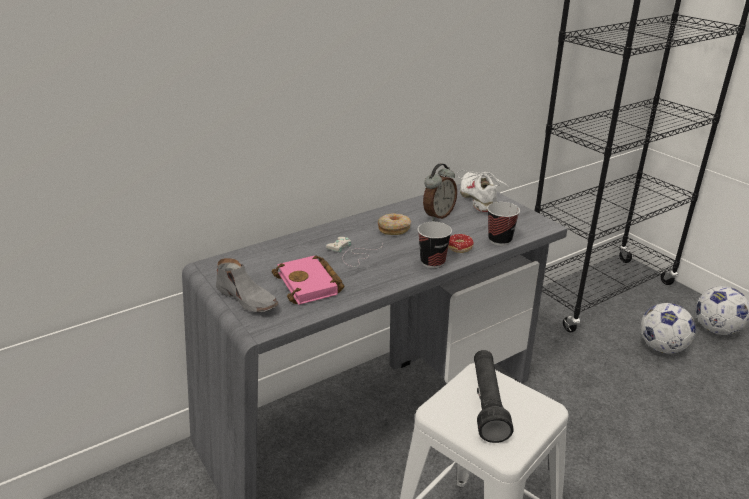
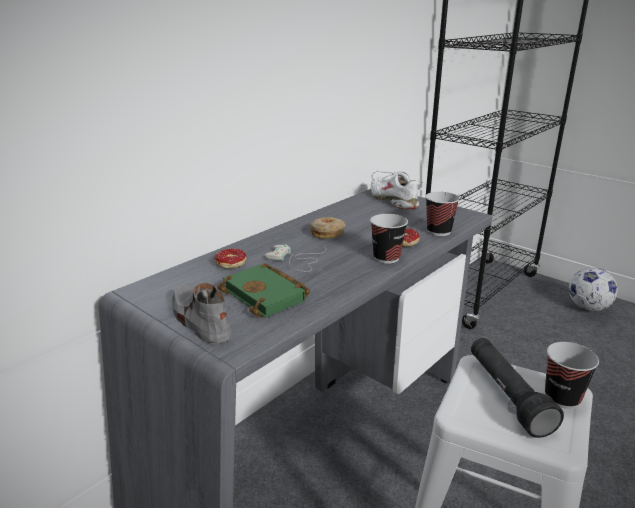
camera: 15 degrees left, 5 degrees down
(248, 299) = (199, 320): grey shoe -> grey shoe turned 150 degrees counterclockwise
(294, 252) = (230, 266): none -> donut
(311, 285) = (267, 296): pink book -> green book
(438, 215) = (364, 217): alarm clock -> none
(535, 414) = (562, 398): none -> cup
(662, 348) = (553, 330): football -> none

